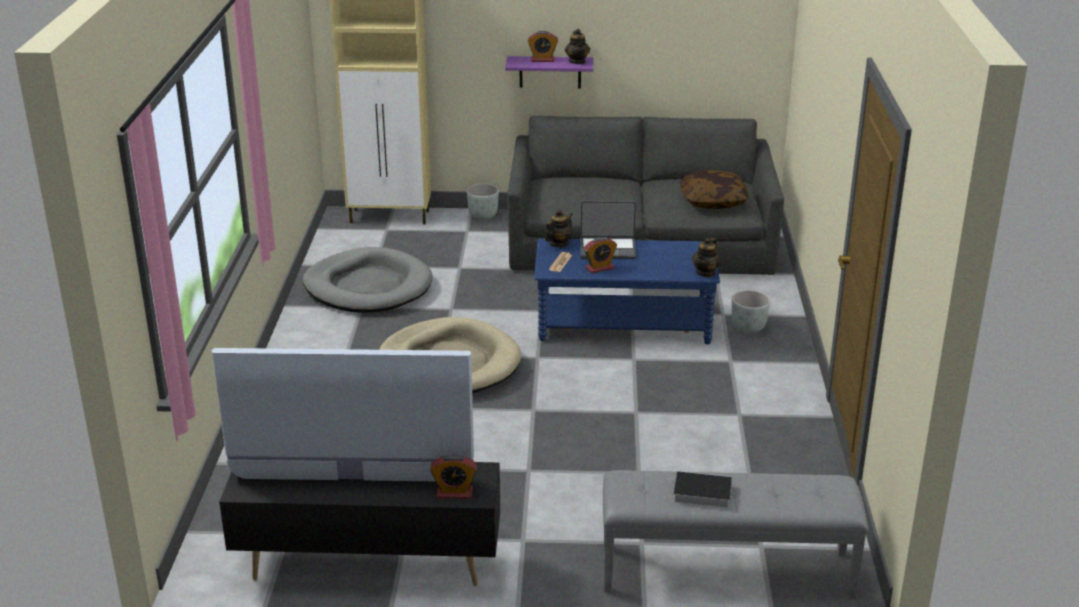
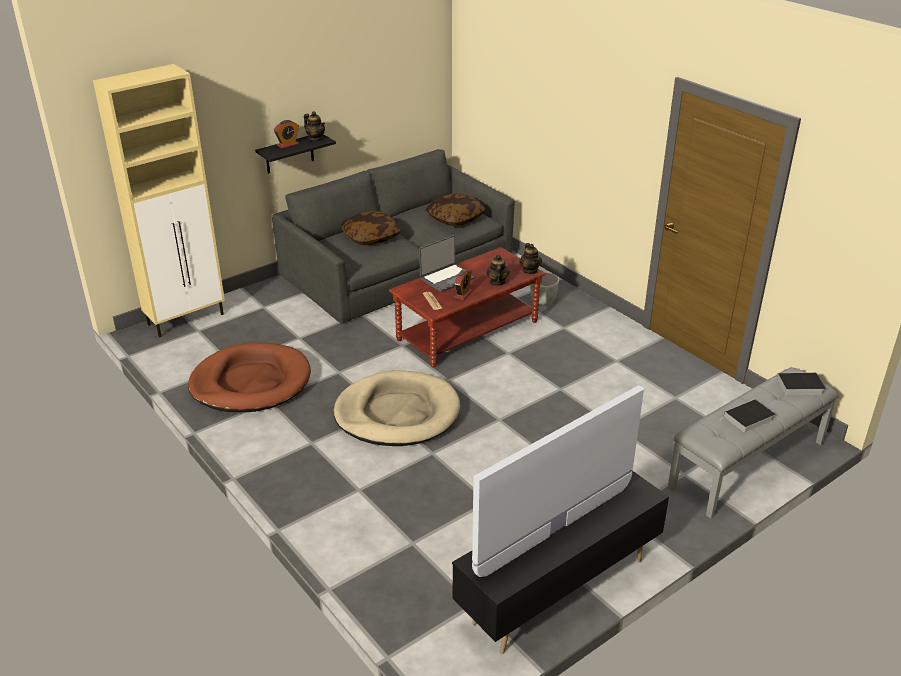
camera: 40 degrees left, 5 degrees up
(368, 287) = (251, 383): grey dog bed -> brown dog bed
(454, 493) = (631, 500): alarm clock -> none
(483, 216) = (259, 290): grey planter -> none
(550, 72) = (289, 153): purple shelf -> black shelf
(558, 244) = (409, 288): teapot -> teapot (497, 282)
(598, 189) = (371, 237): none -> pillow
(624, 324) = (468, 330): blue coffee table -> brown coffee table
(817, 494) = (798, 386): none -> book

